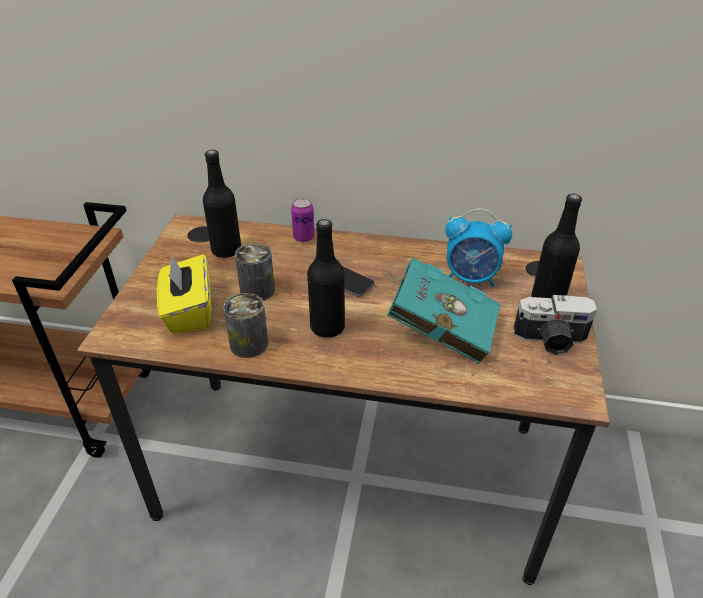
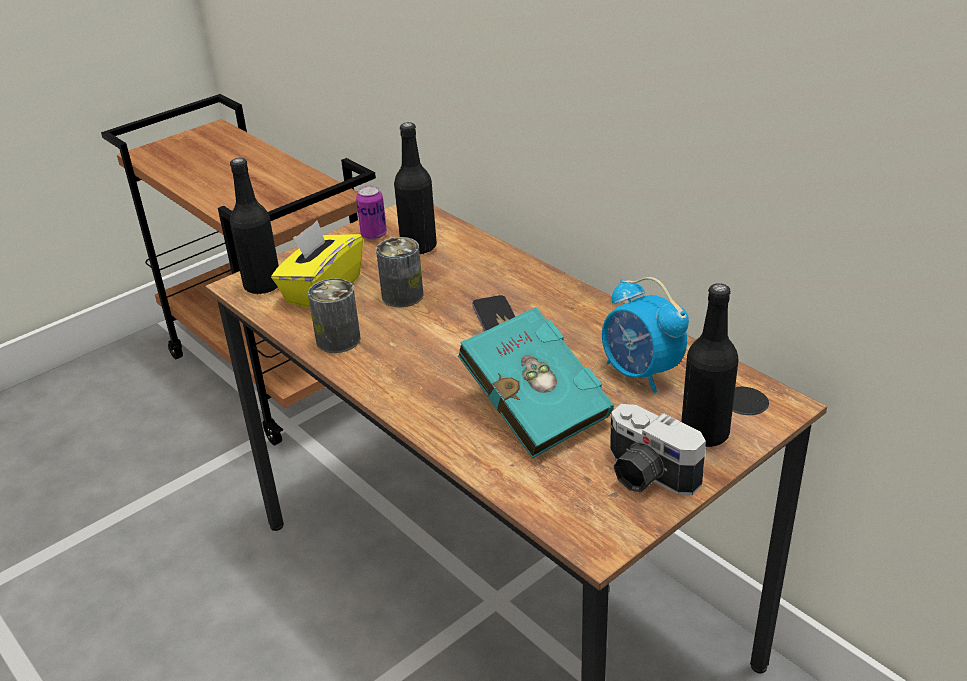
camera: 40 degrees right, 5 degrees down
(304, 237) = (509, 262): can -> can (374, 235)
(327, 327) = (425, 356): black bottle -> black bottle (262, 285)

